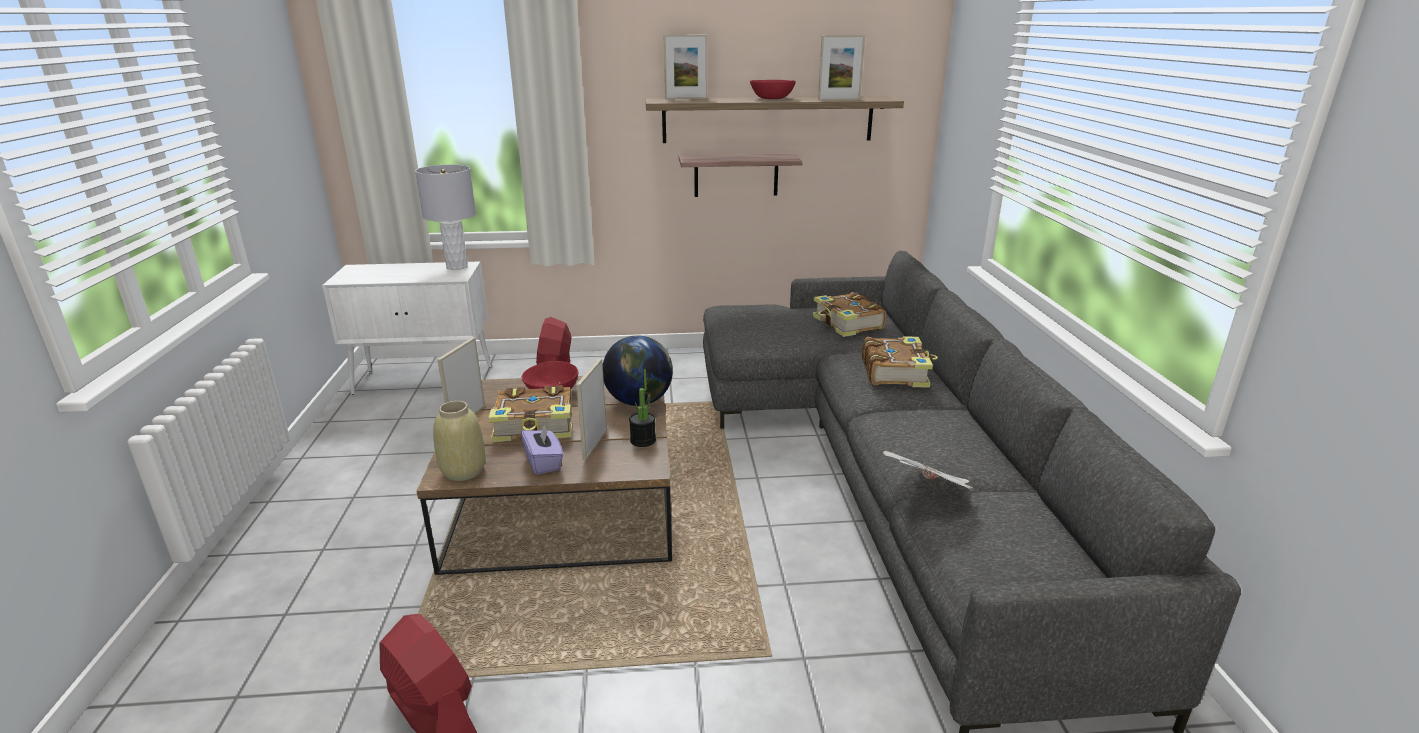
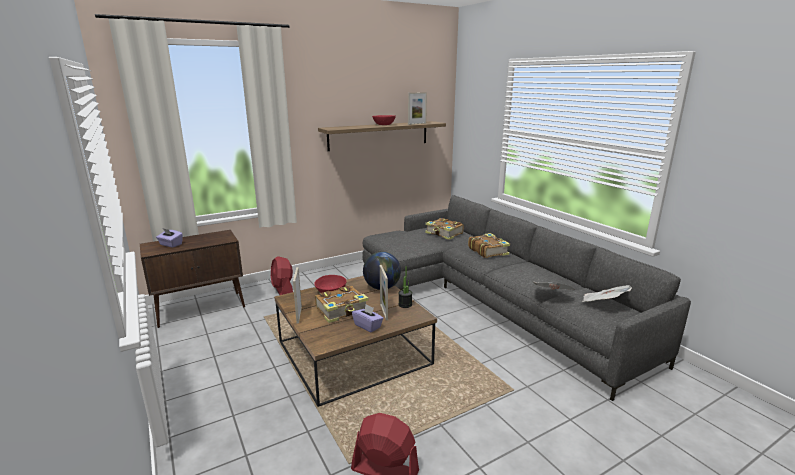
camera: 25 degrees left, 5 degrees down
(378, 272) = (170, 244): none -> purple tissue box
(425, 380) = (201, 309): white cabinet -> brown cabinet
(457, 267) = (220, 234): grey table lamp -> none
(462, 471) = (329, 340): beige vase -> none
(686, 98) = (341, 126): picture frame -> none
(736, 175) = (365, 165): shelf -> none
(1025, 537) = (602, 304): none -> newspaper

